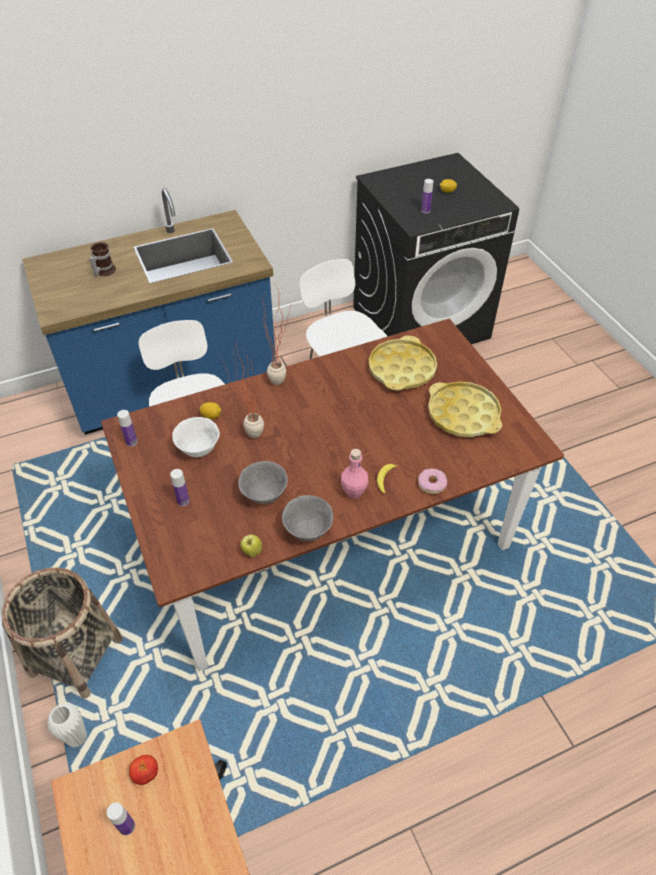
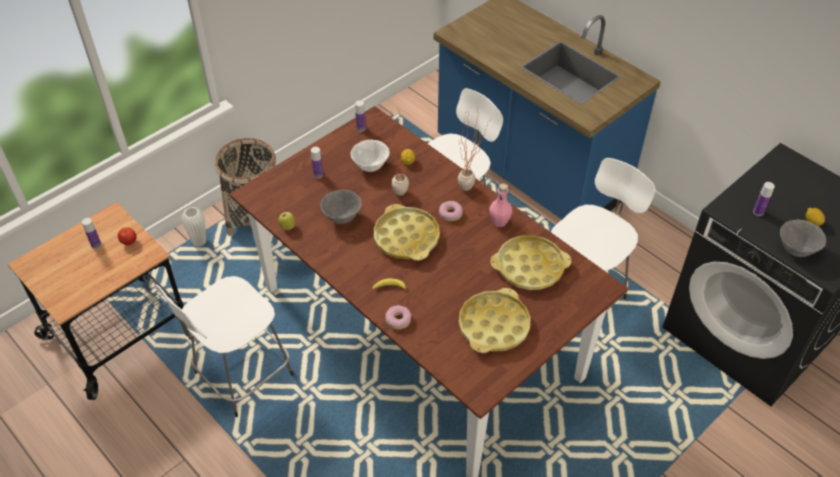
camera: 70 degrees right, 0 degrees up
(103, 271) = (517, 37): mug -> none
(306, 403) = (450, 213): none -> donut
(308, 530) = (318, 252): grey bowl -> grey bowl (796, 250)
(315, 732) = (241, 376): none -> white stool
(322, 447) = (406, 237): none -> yellow tray
(354, 492) = (368, 270): pink bottle -> pink bottle (499, 222)

